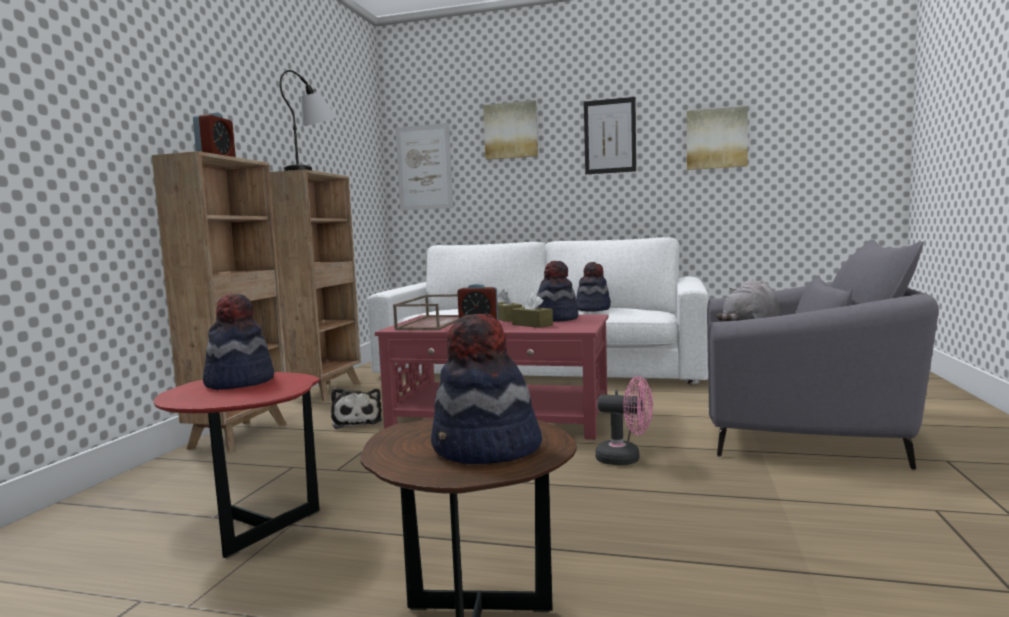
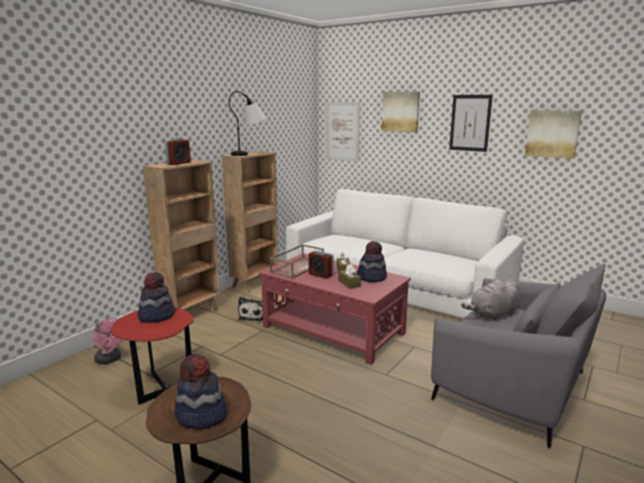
camera: 20 degrees right, 10 degrees up
(593, 309) = (423, 259): hat -> none
(625, 459) = (374, 387): pink fan -> pink fan (110, 359)

